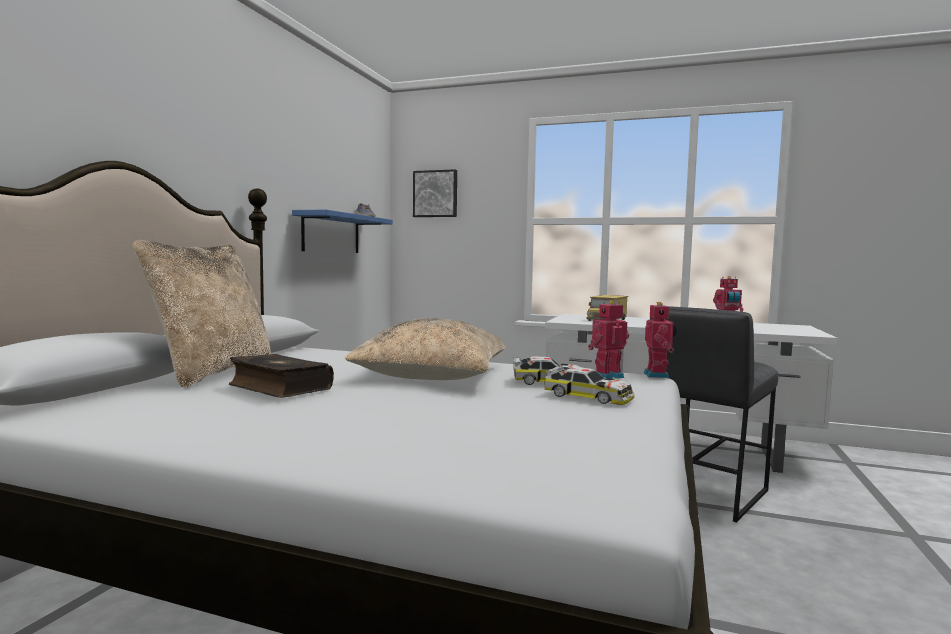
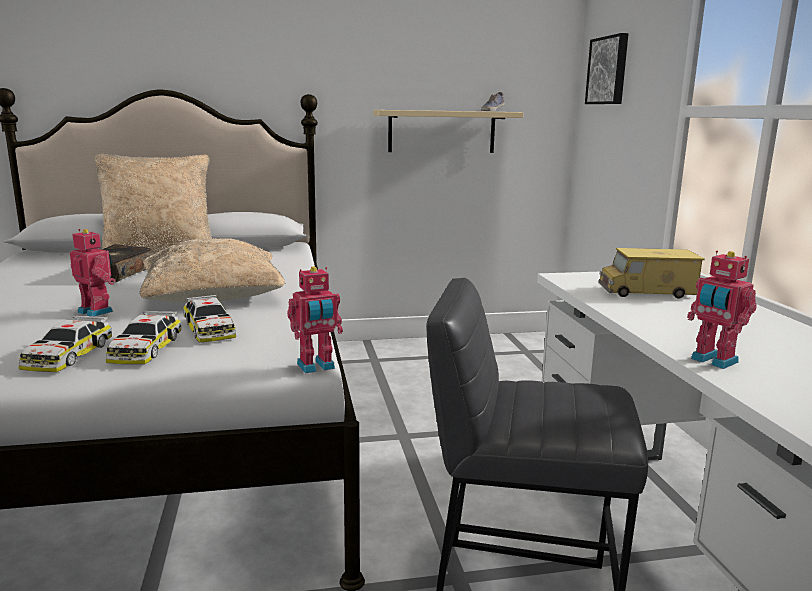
camera: 60 degrees right, 10 degrees up
(331, 233) = (442, 131): blue shelf -> beige shelf
(586, 413) = (68, 355): none -> toy car
(606, 376) = (269, 345): toy robot -> toy robot (97, 311)

